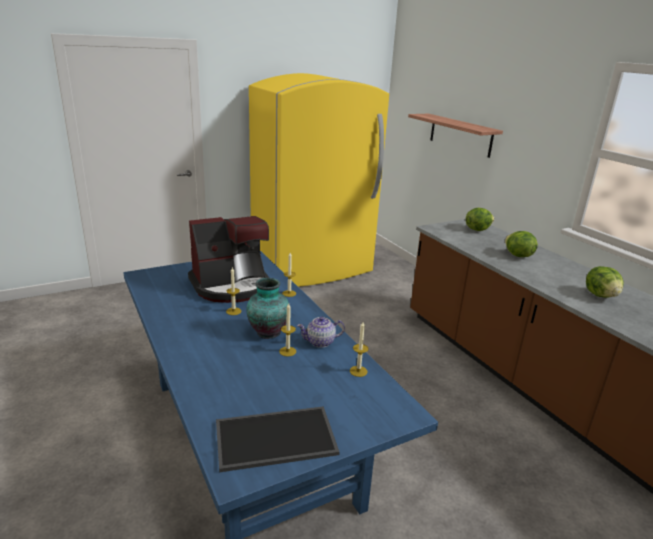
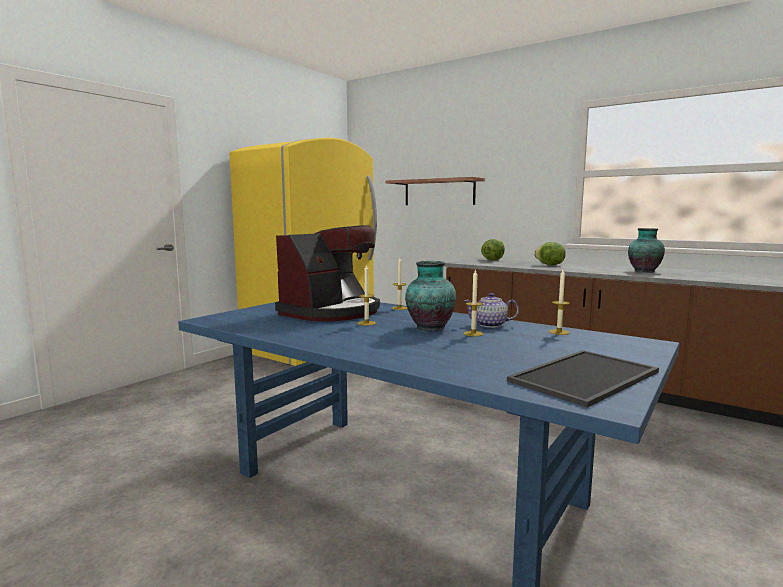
camera: 25 degrees left, 15 degrees down
(320, 342) = (490, 325): teapot -> teapot turned 45 degrees clockwise
(601, 295) = (644, 271): lettuce -> vase

